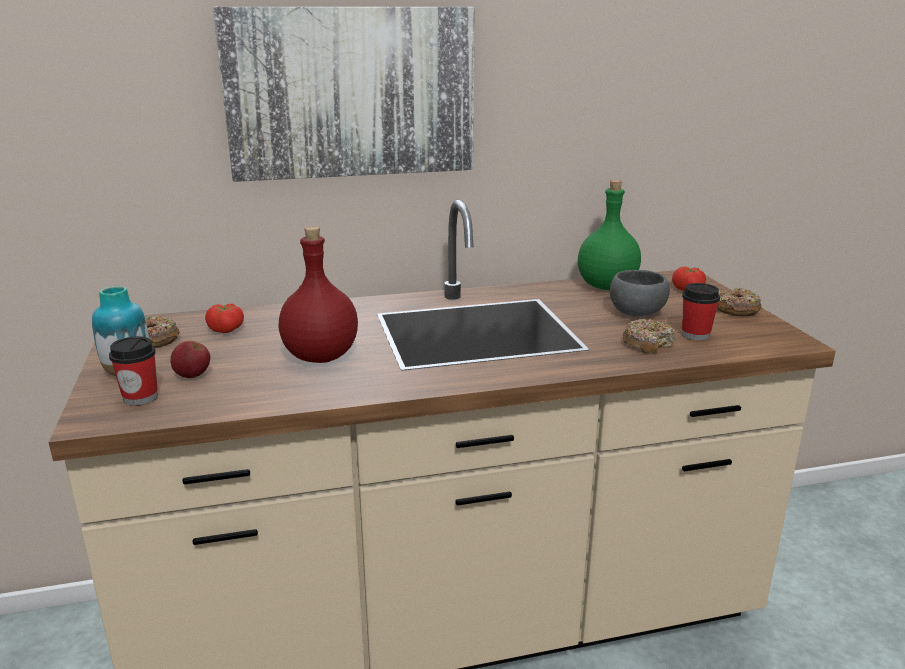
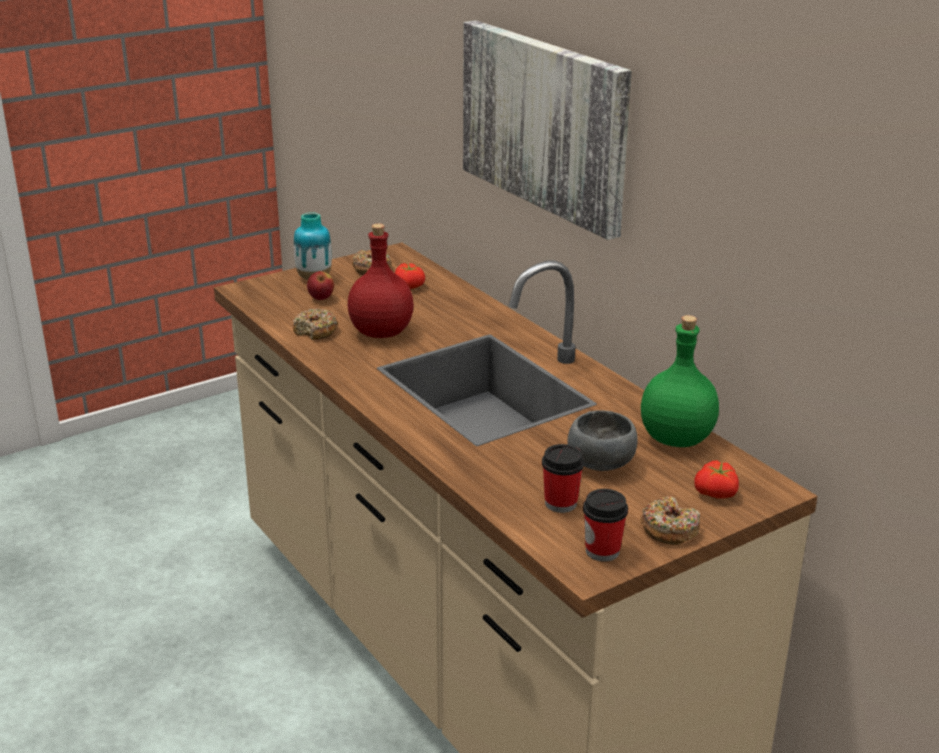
camera: 70 degrees right, 5 degrees up
(140, 397) = (280, 293): cup -> cup (602, 551)
(647, 344) = (513, 476): donut -> donut (316, 331)

